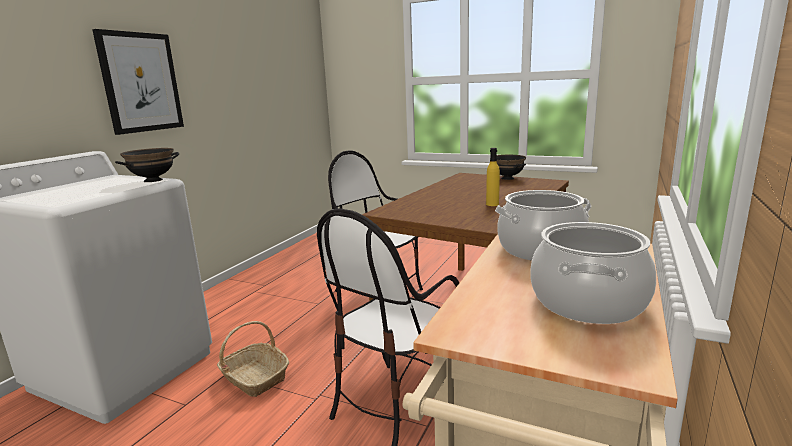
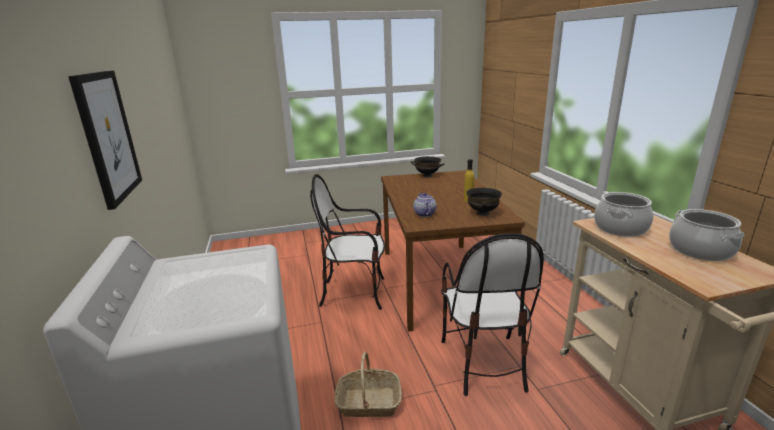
camera: 40 degrees left, 5 degrees up
(153, 180) = (250, 253): black bowl -> black bowl (483, 213)
(415, 205) = (424, 214): none -> teapot

